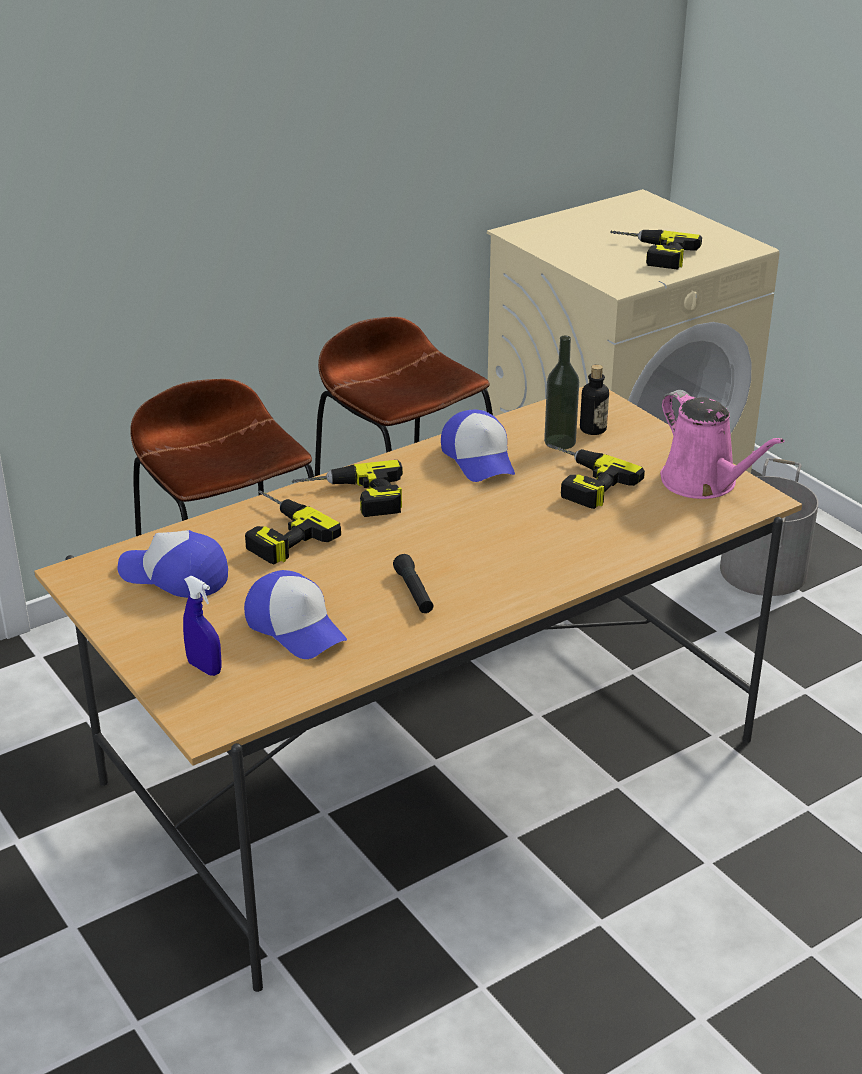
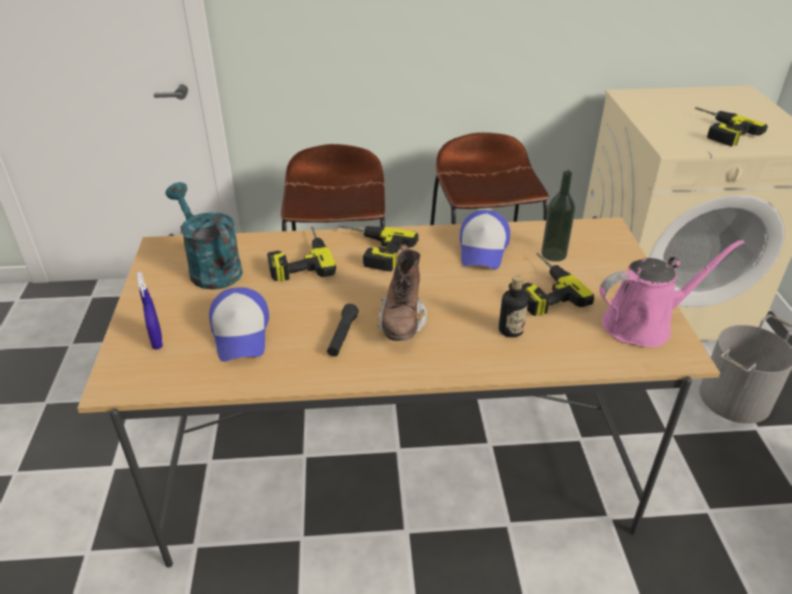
camera: 30 degrees right, 5 degrees up
(174, 576) = (210, 268): cap -> turquoise watering can
(464, 558) = (402, 322): none -> brown boot
(593, 429) = (587, 252): bottle -> bottle (510, 330)
(703, 483) = (643, 324): pink watering can -> pink watering can turned 105 degrees counterclockwise

